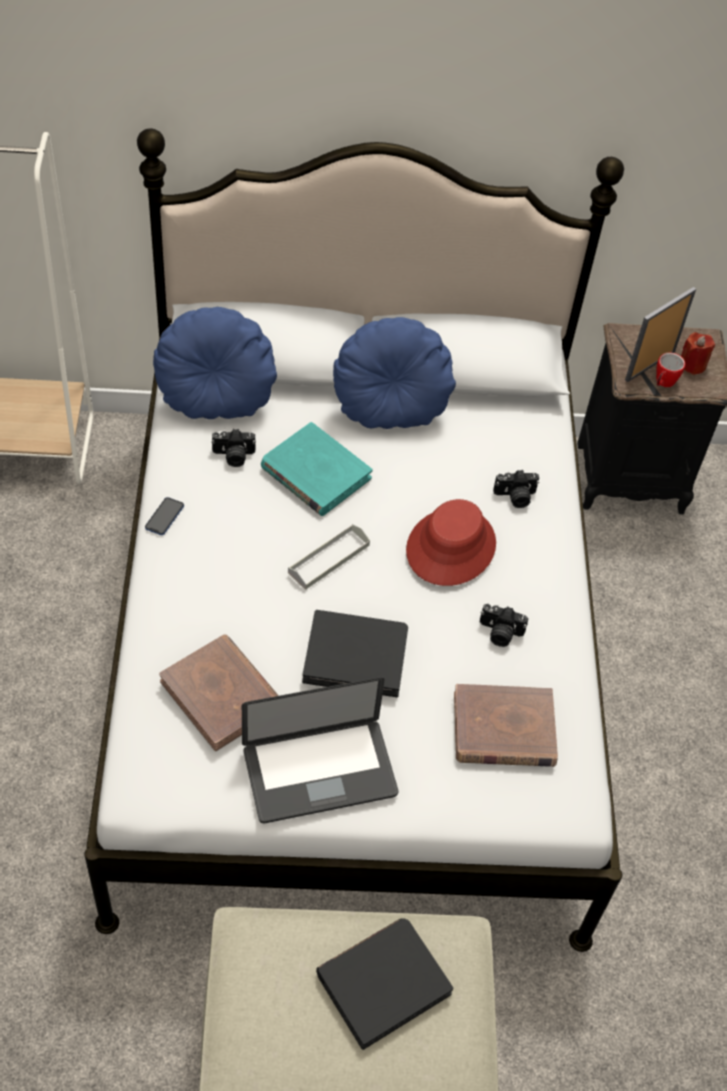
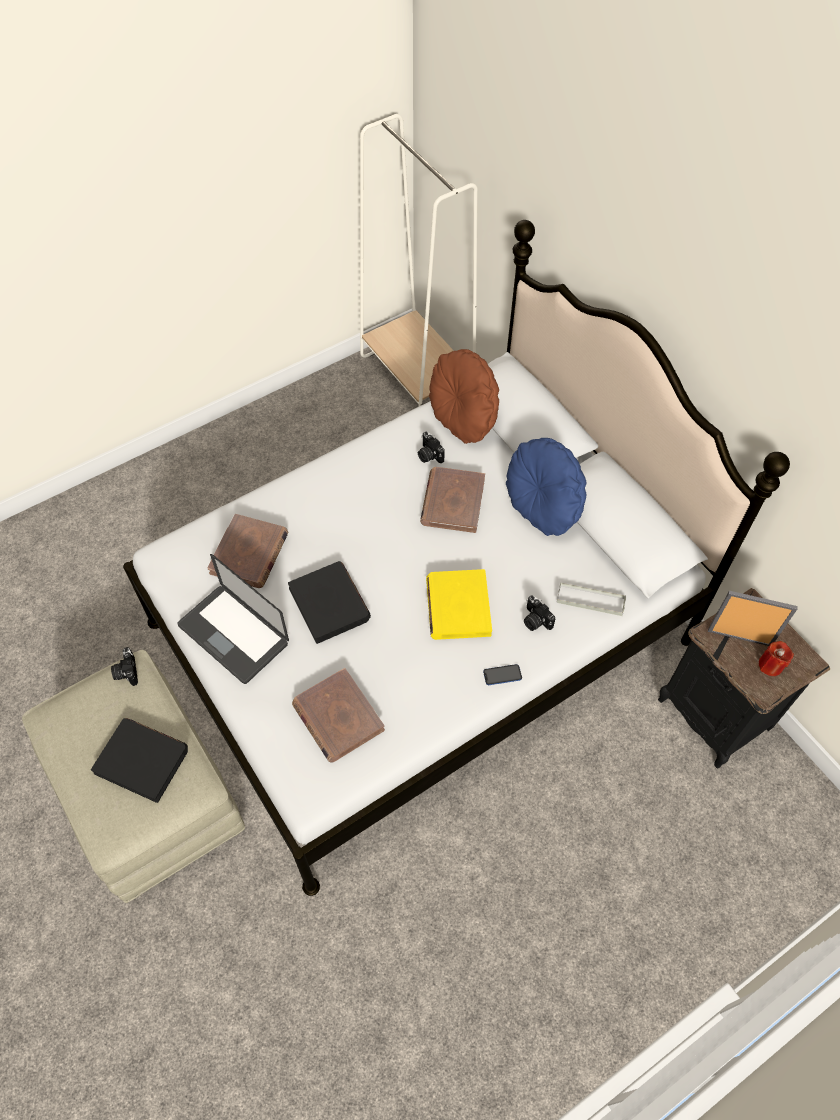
camera: 60 degrees right, 5 degrees up
(164, 517) = (354, 451): phone -> phone (502, 675)
(216, 403) = (462, 422): blue pillow -> brown pillow
(315, 473) = (452, 502): turquoise book -> brown book
(329, 559) = (391, 547): grey tray -> grey tray (590, 600)
(450, 547) = (458, 606): red hat -> yellow book
(499, 633) = (412, 673): camera -> camera (126, 672)
(663, 383) = (731, 655): mug -> none

